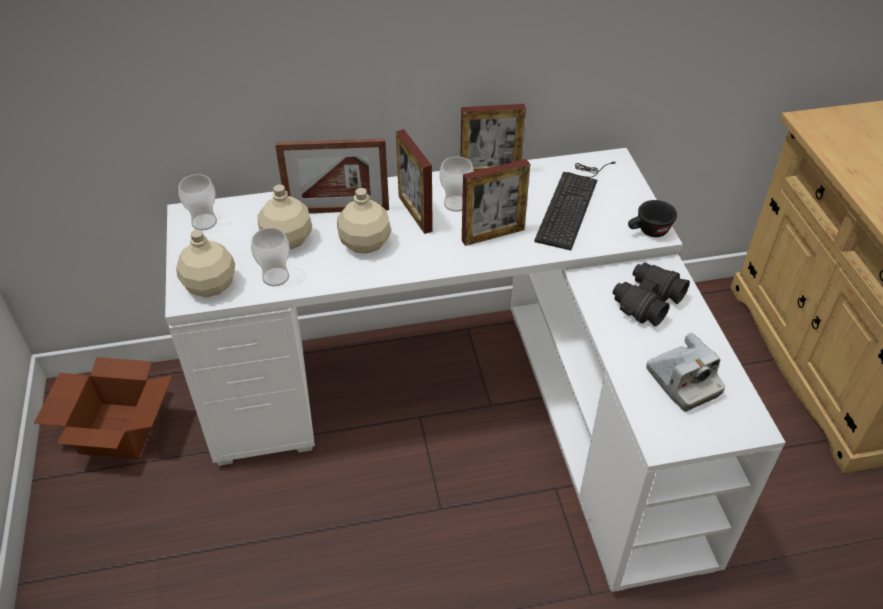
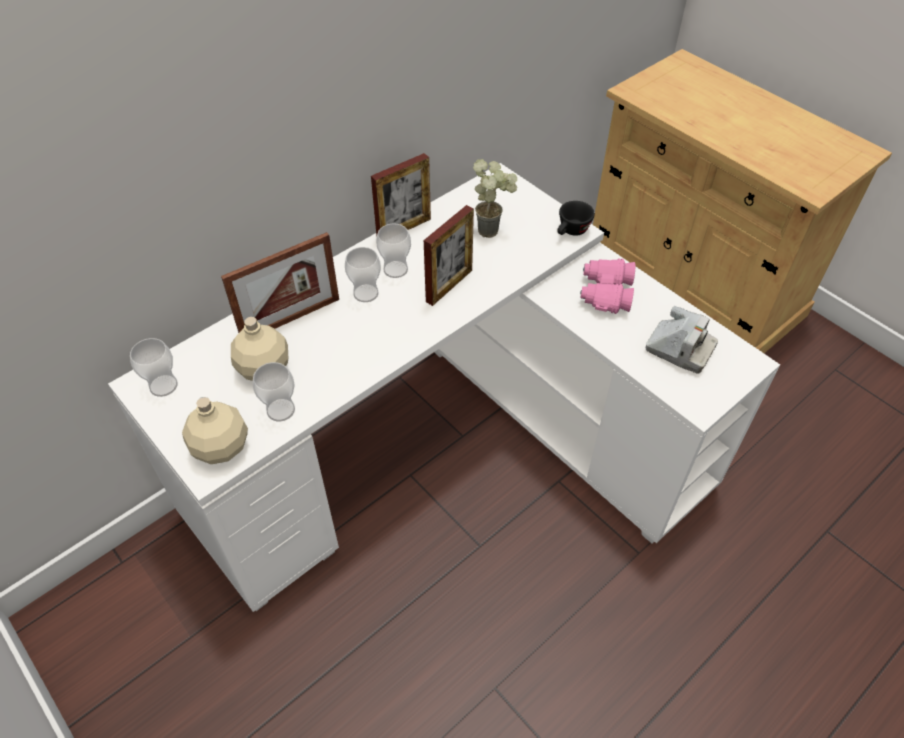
camera: 30 degrees left, 5 degrees up
(117, 429) = (127, 629): cardboard box -> none
(364, 243) = (340, 340): beige bottle -> none
(415, 213) = (365, 293): picture frame -> cup
(572, 202) = (493, 229): keyboard -> potted plant
(646, 301) = (605, 293): black binoculars -> pink binoculars

